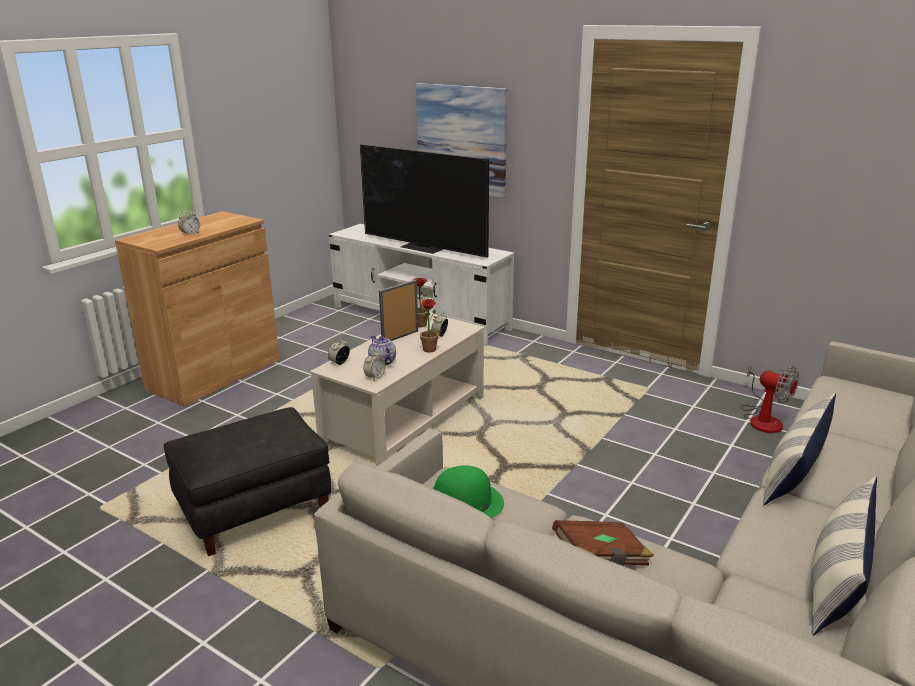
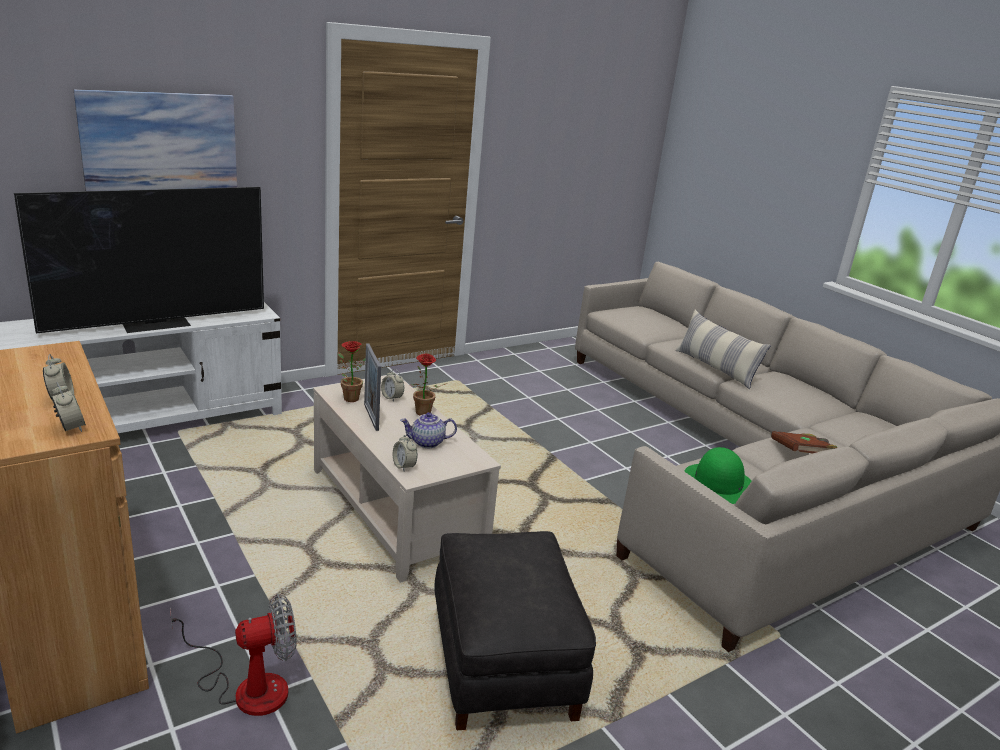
camera: 70 degrees left, 0 degrees up
(375, 377) = (462, 456): alarm clock -> alarm clock (70, 428)
(763, 419) = (541, 365): fan -> fan (247, 686)
(835, 582) = (830, 402): pillow -> none

